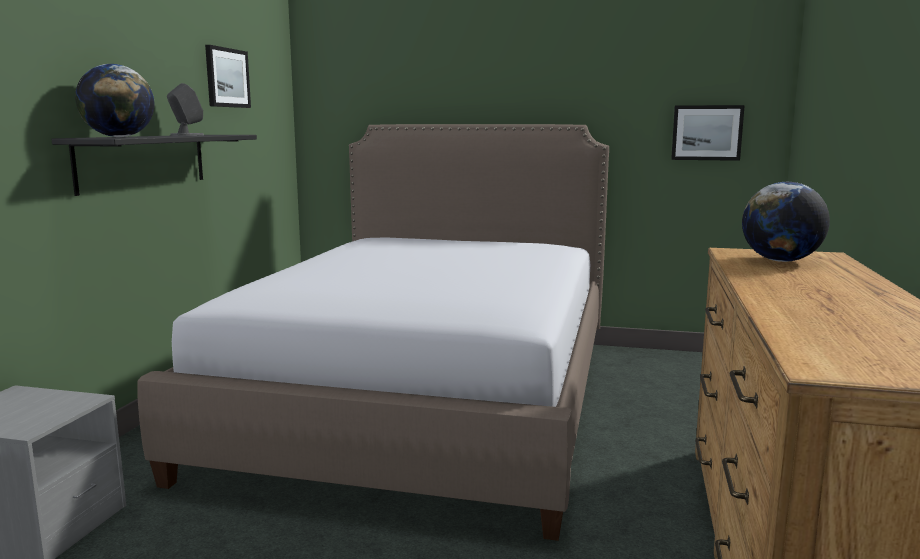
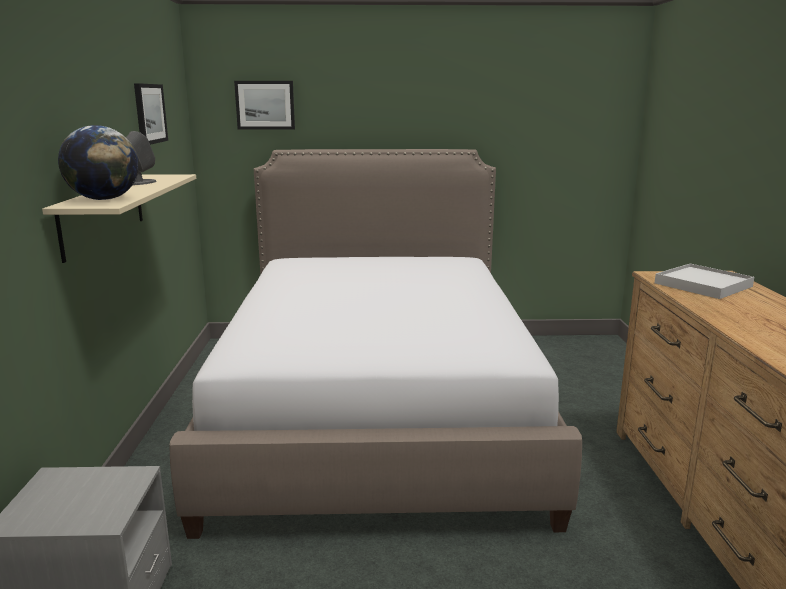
camera: 15 degrees left, 5 degrees up
(144, 161) = (104, 213): black shelf -> beige shelf
(706, 132) = (573, 155): picture -> picture (265, 105)
(780, 261) = (703, 285): globe -> white tray

